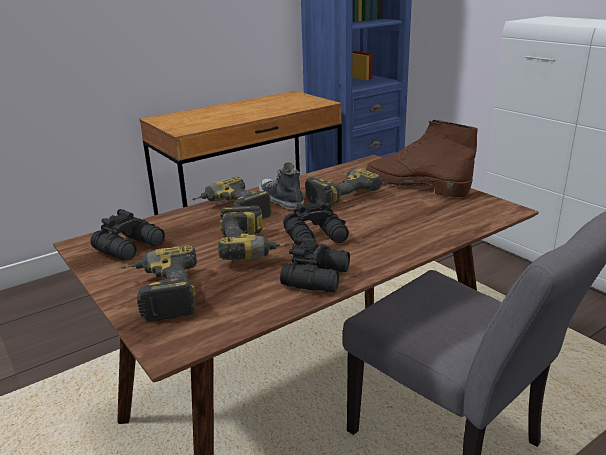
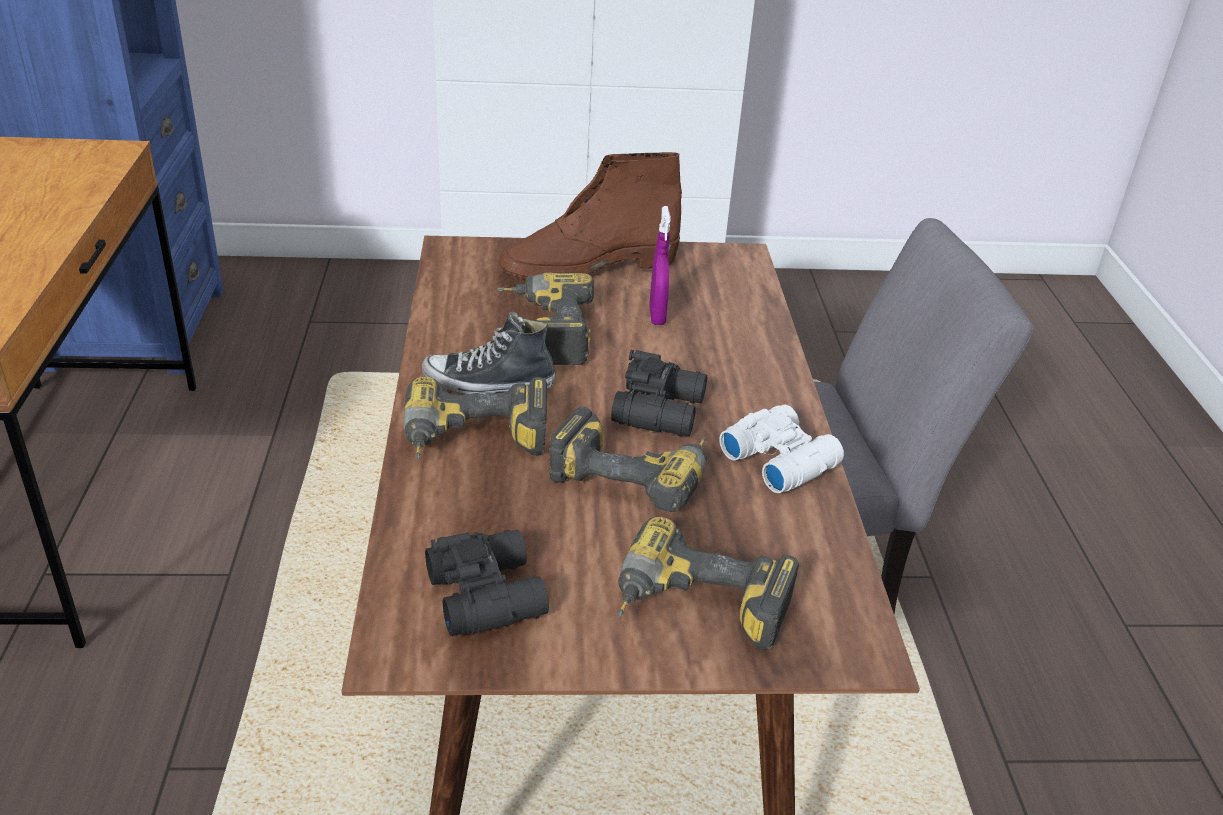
camera: 60 degrees left, 10 degrees up
(318, 277) = (779, 459): black binoculars -> white binoculars
(401, 211) = (657, 316): none -> purple spray bottle

